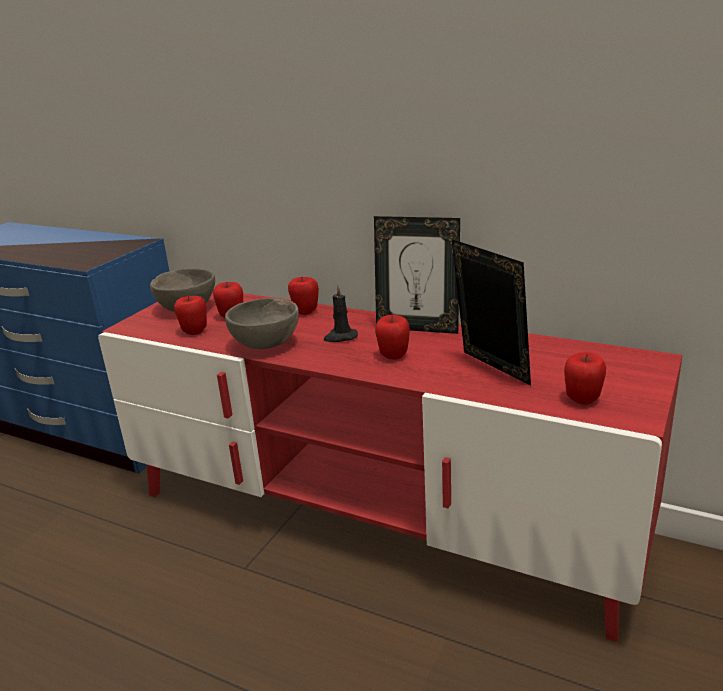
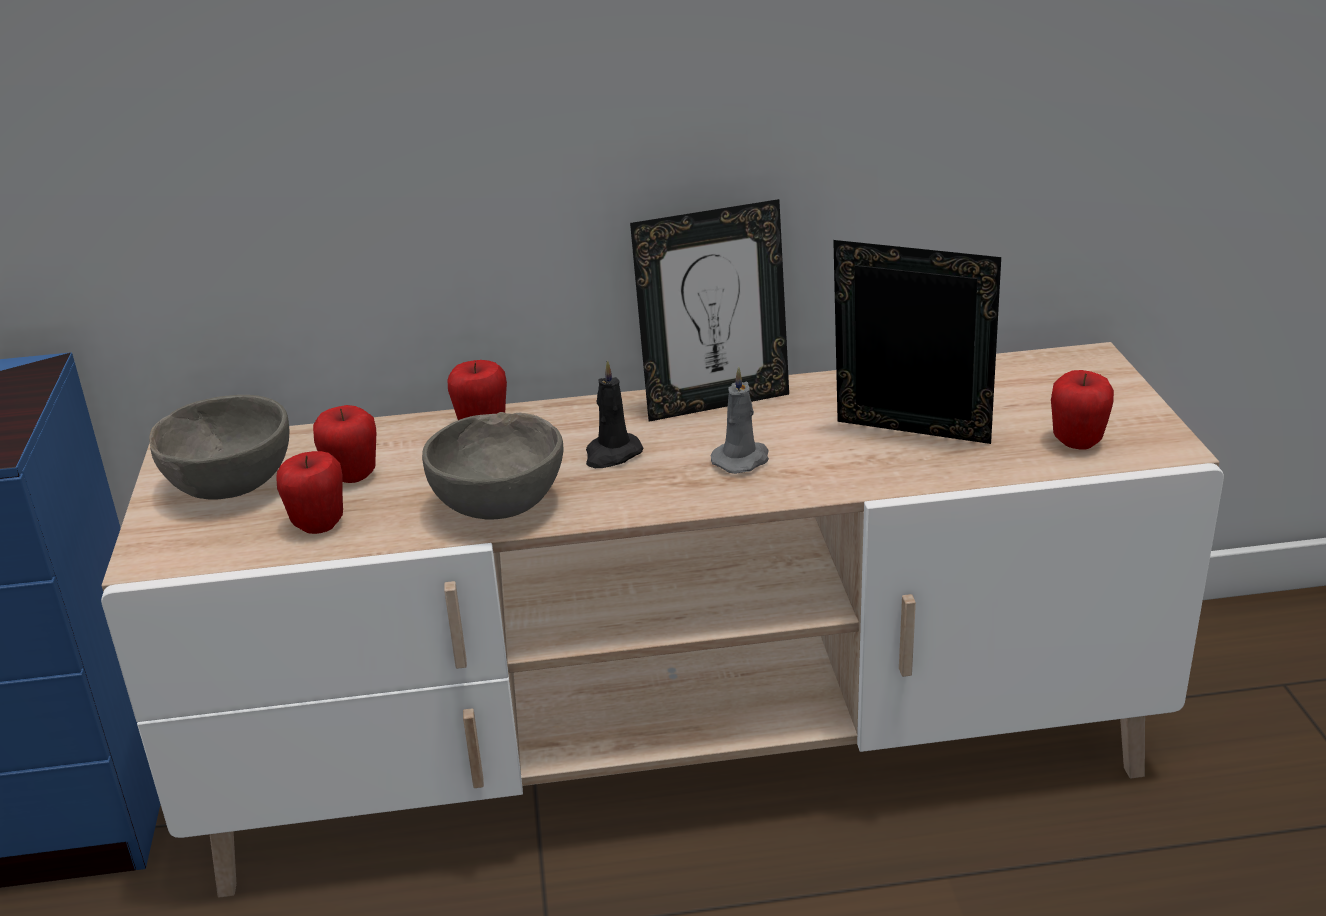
camera: 35 degrees left, 5 degrees up
(374, 518) = (678, 757): red tv stand -> beige tv stand
(393, 356) = (742, 460): apple -> grey candle

